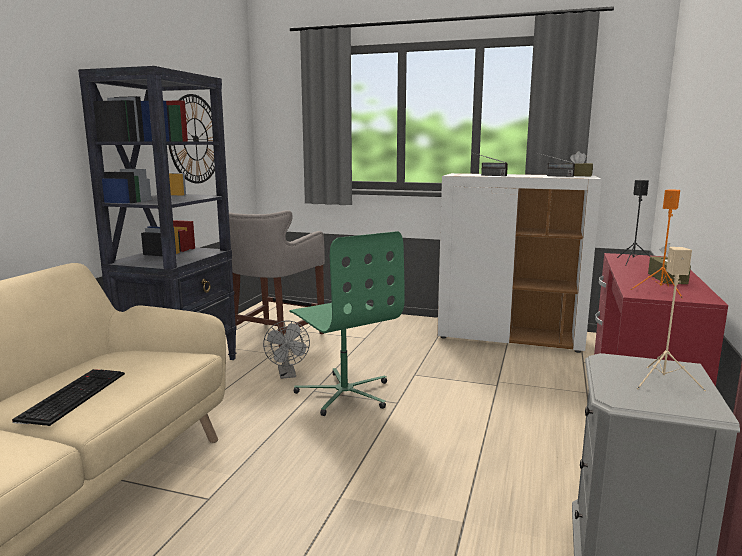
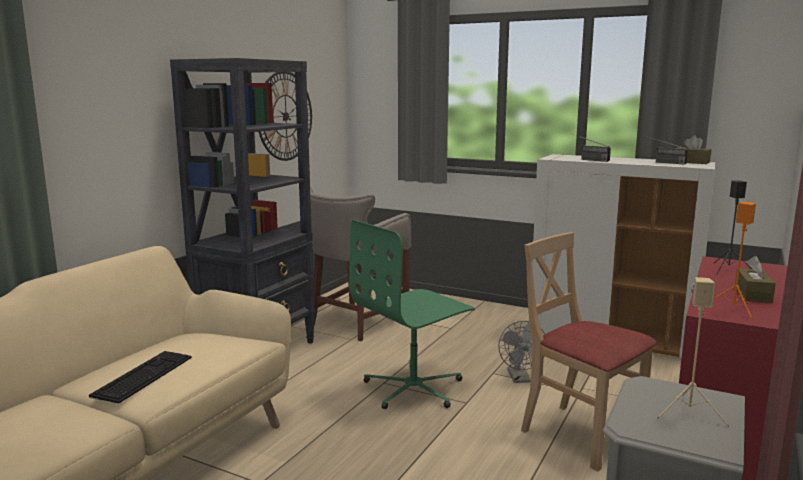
camera: 10 degrees right, 0 degrees up
(287, 375) = (361, 363): grey fan -> grey fan (520, 379)
(344, 393) = (414, 388): green office chair -> green office chair turned 75 degrees clockwise
(509, 422) = (580, 434): none -> beige chair

